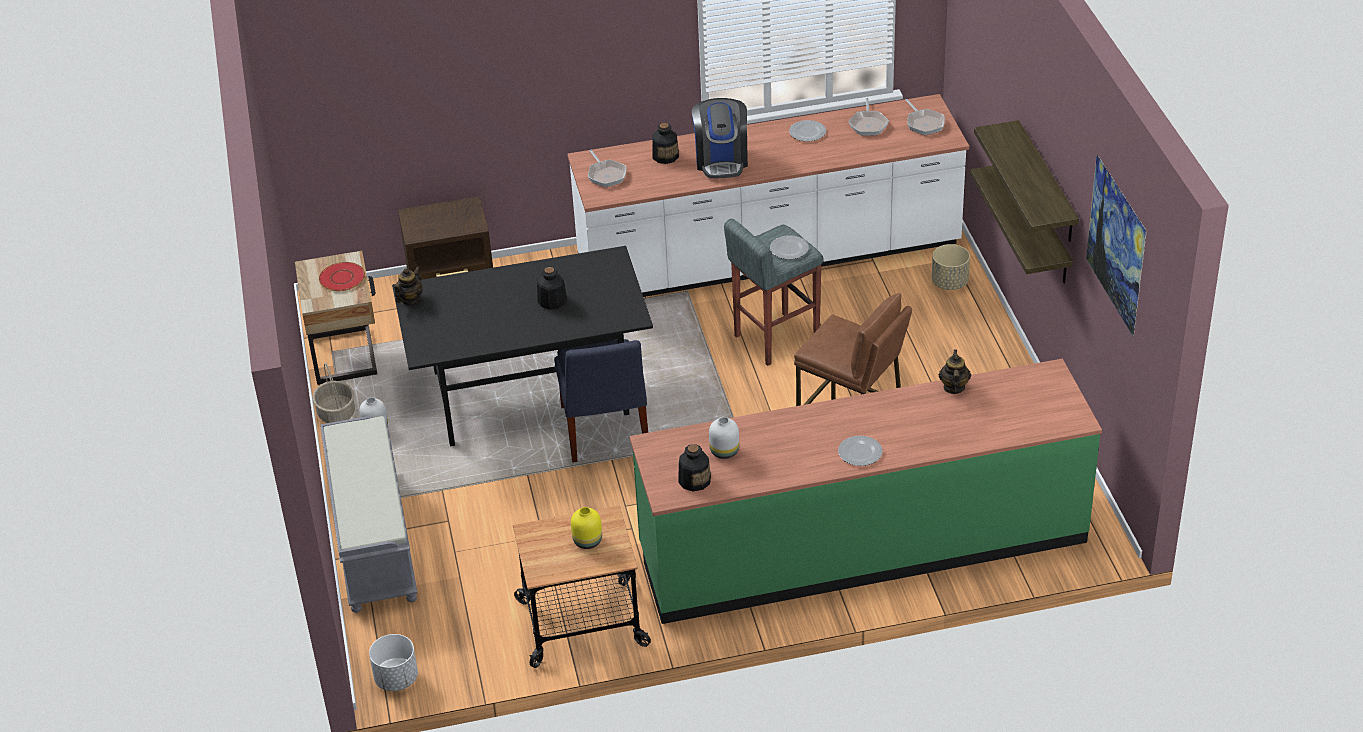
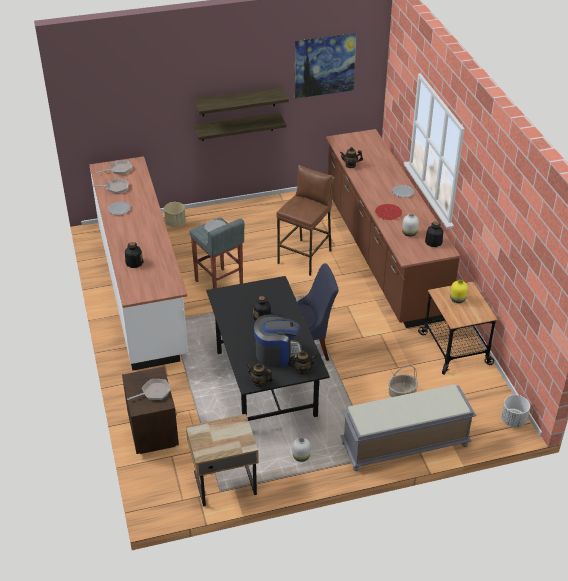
camera: 95 degrees left, 0 degrees up
(337, 413) = (286, 479): basket -> basket (402, 393)
(342, 278) = (218, 432): red plate -> red plate (388, 212)
(427, 340) = (302, 370): none -> teapot
(606, 175) = (150, 286): frying pan -> frying pan (154, 392)
(721, 160) = (142, 240): coffee machine -> coffee machine (277, 353)
(862, 545) = (382, 254): green counter -> brown counter

